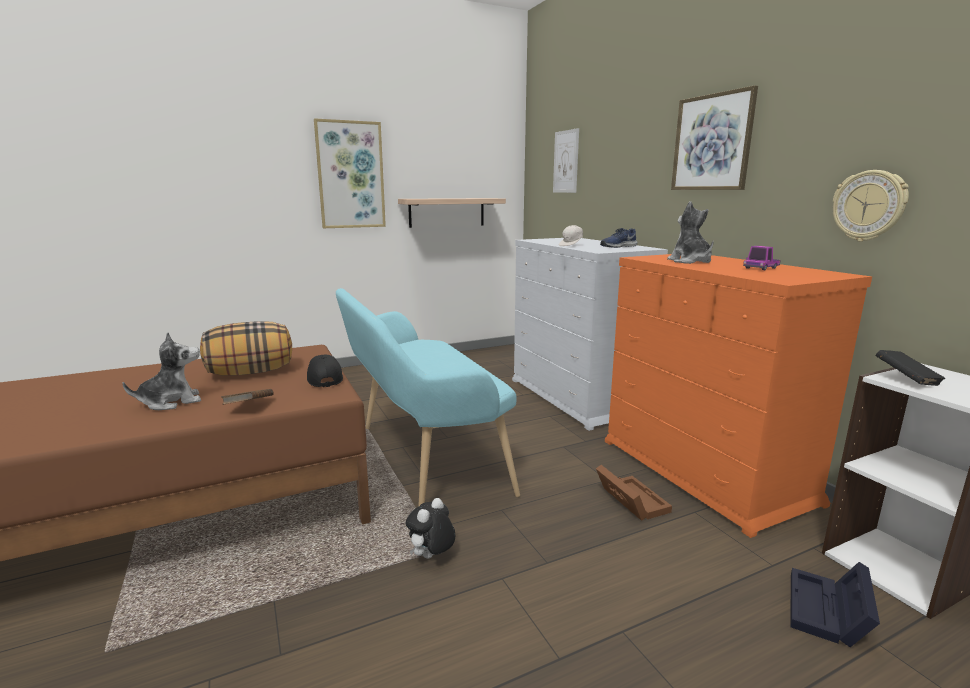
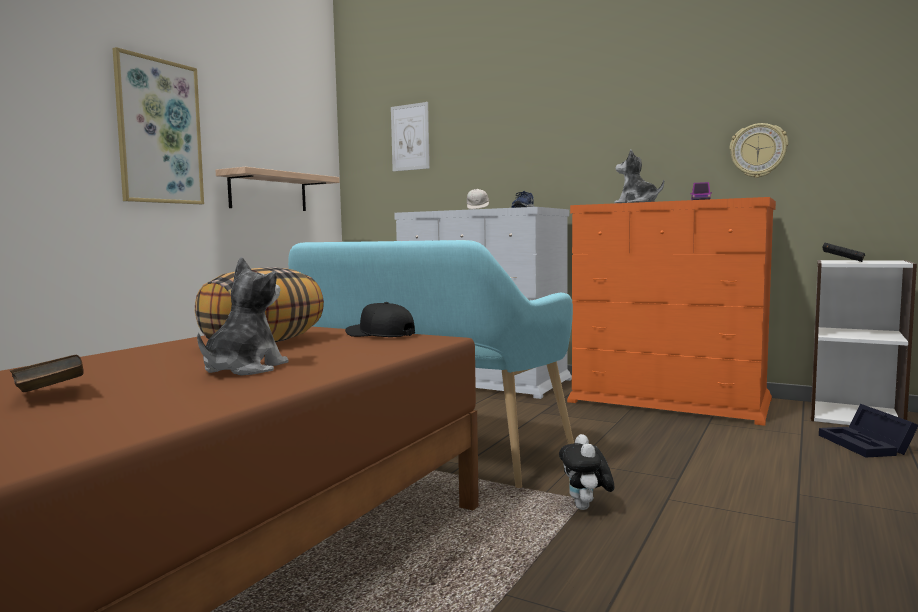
camera: 35 degrees left, 10 degrees down
(249, 407) = (372, 356): brown book -> brown book (51, 395)
(629, 500) = (657, 429): brown storage box -> none
(712, 142) = (603, 110): picture -> none

